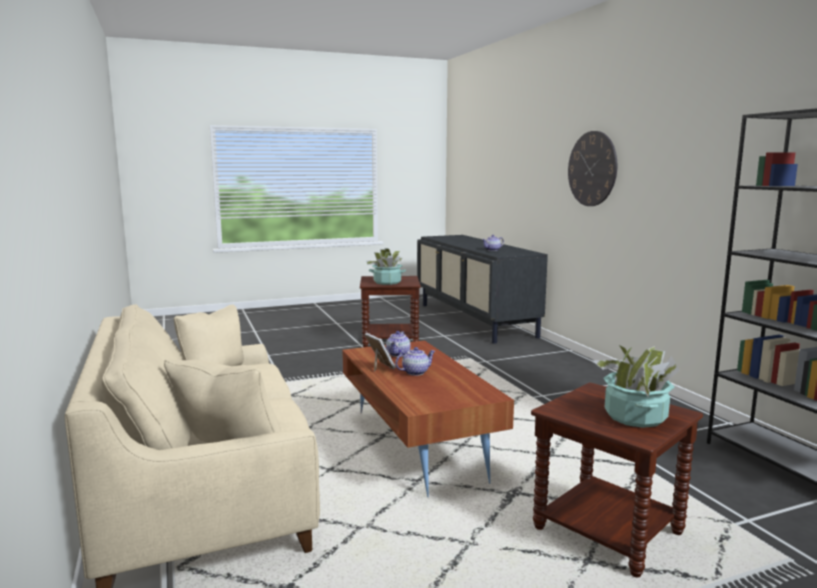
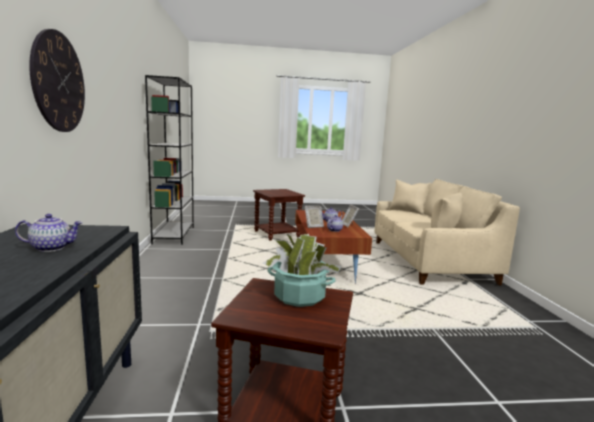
camera: 165 degrees left, 0 degrees up
(433, 357) = (313, 226): none -> picture frame
(635, 417) = (275, 191): potted plant -> none

